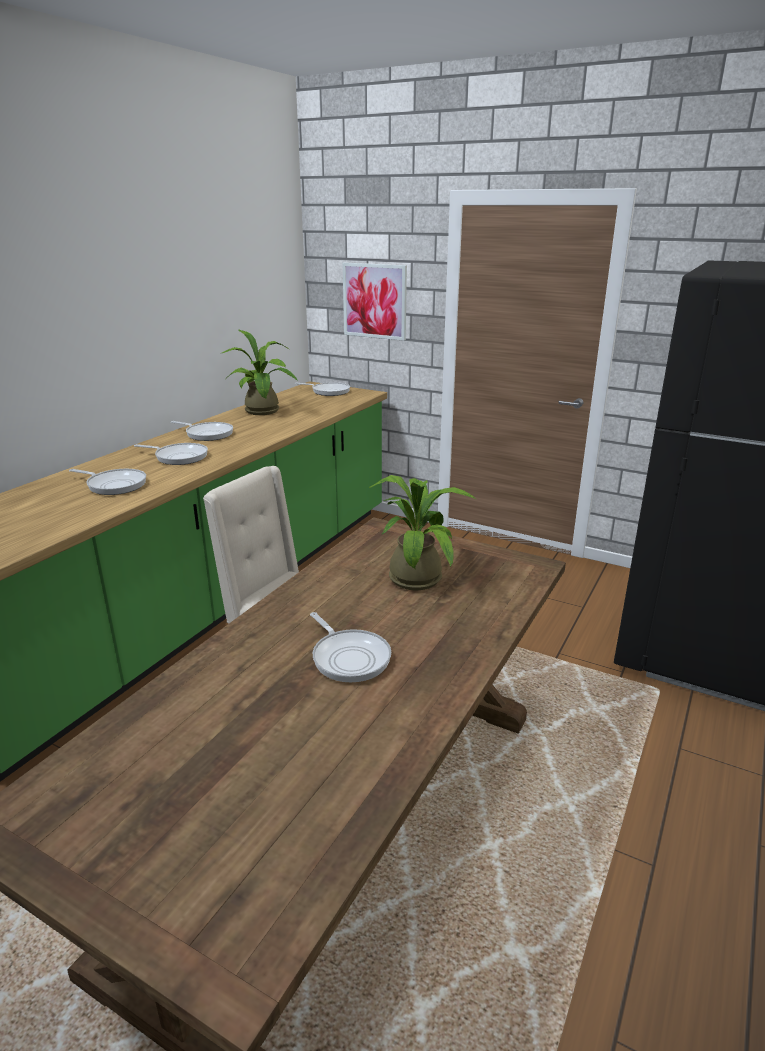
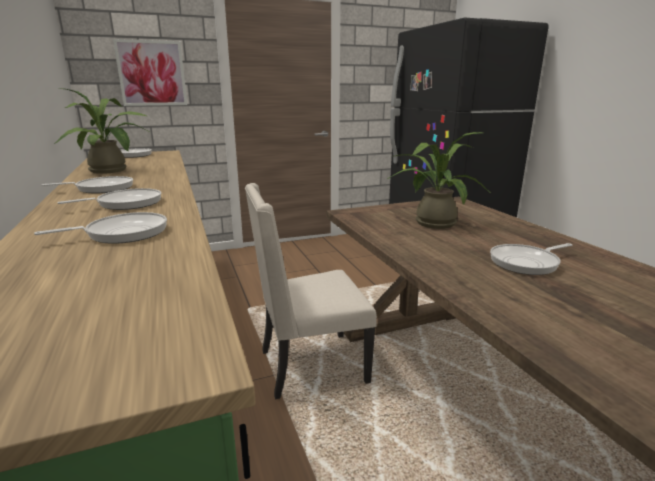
camera: 50 degrees left, 5 degrees down
(349, 657) = (526, 262): frying pan -> frying pan turned 150 degrees clockwise

